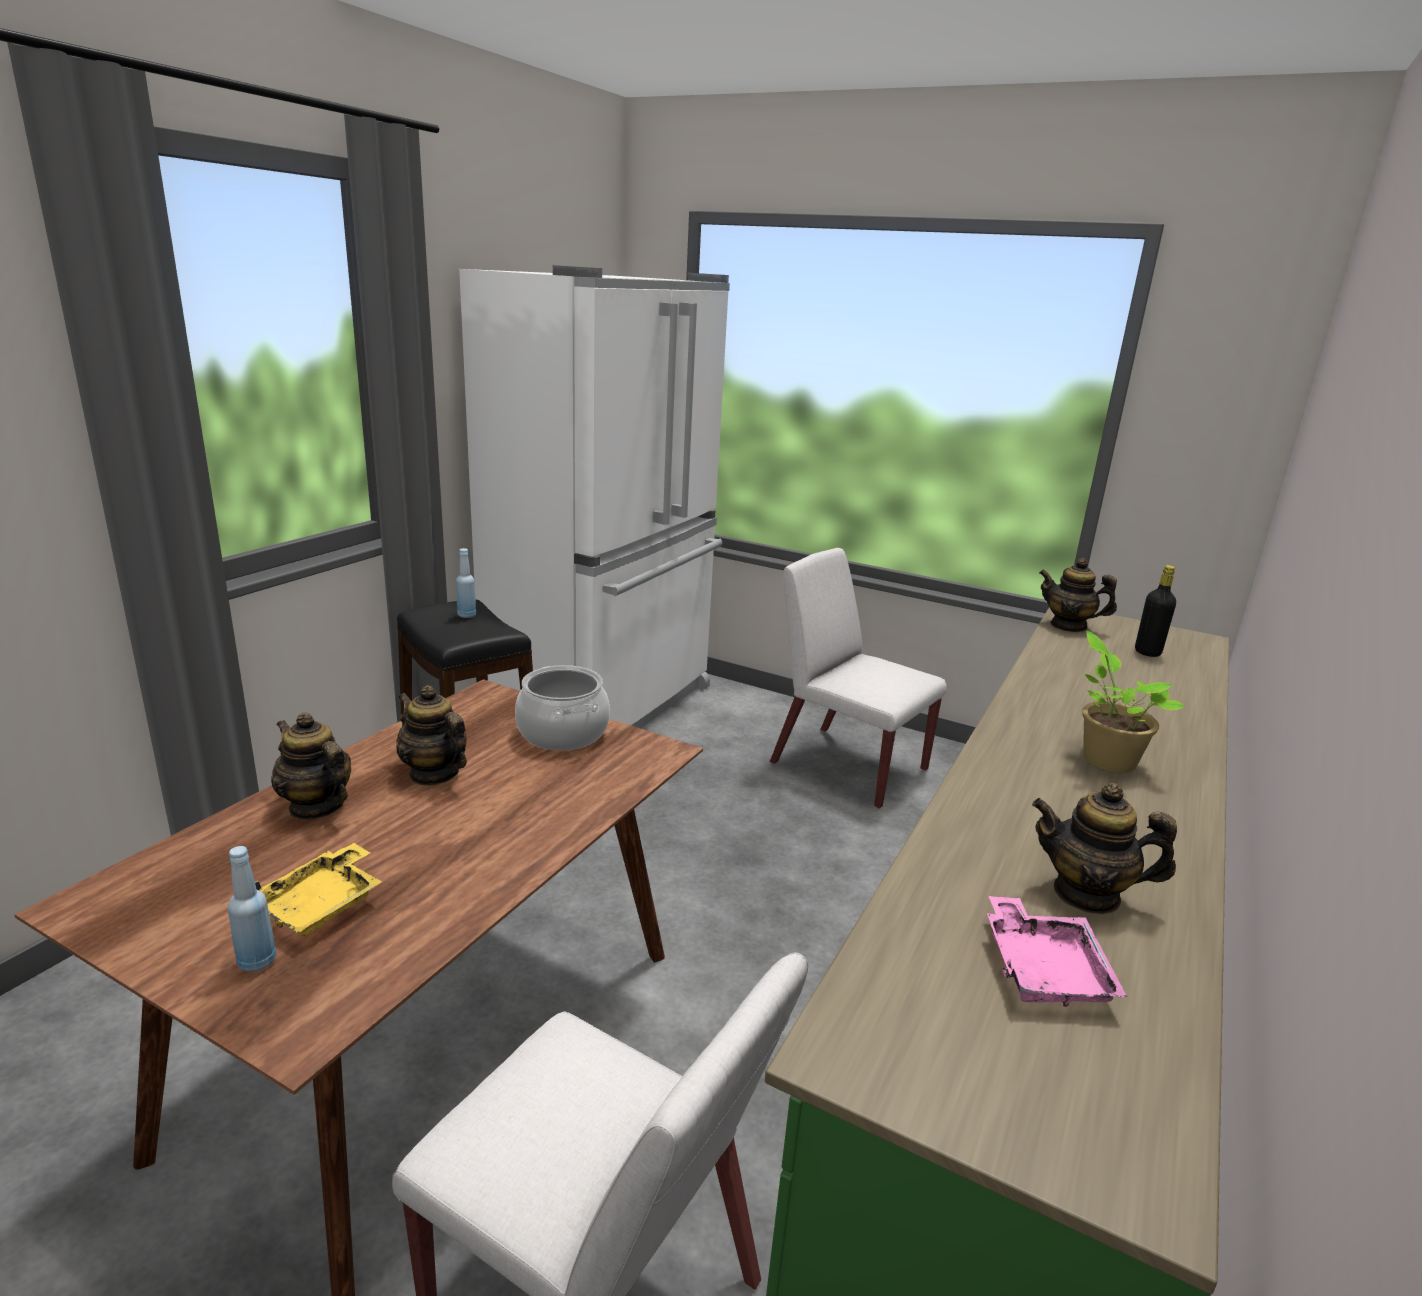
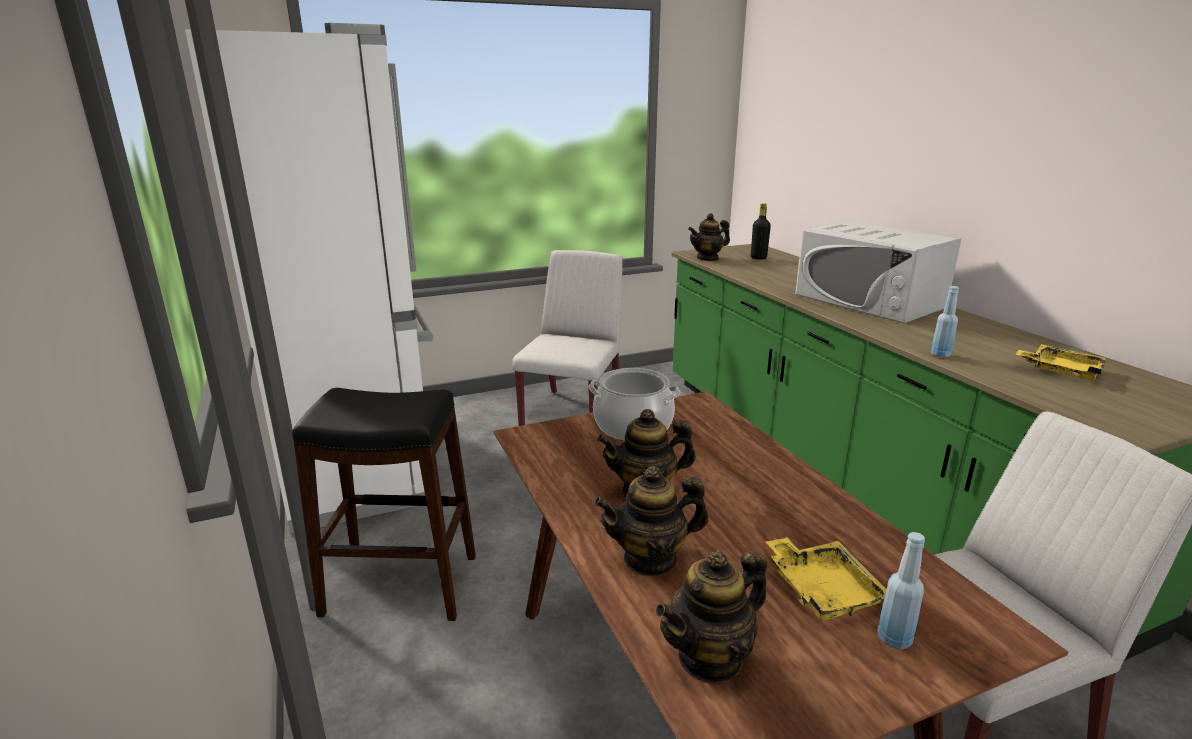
camera: 50 degrees left, 0 degrees up
(467, 615) = (365, 399): blue bottle -> blue bottle (940, 354)
(847, 765) = (572, 414): white chair -> white chair turned 120 degrees clockwise
(1044, 969) = (1061, 371): pink tray -> yellow tray
(1087, 894) = (997, 344): teapot -> teapot (710, 658)
(1105, 759) = (869, 300): potted plant -> white microwave

